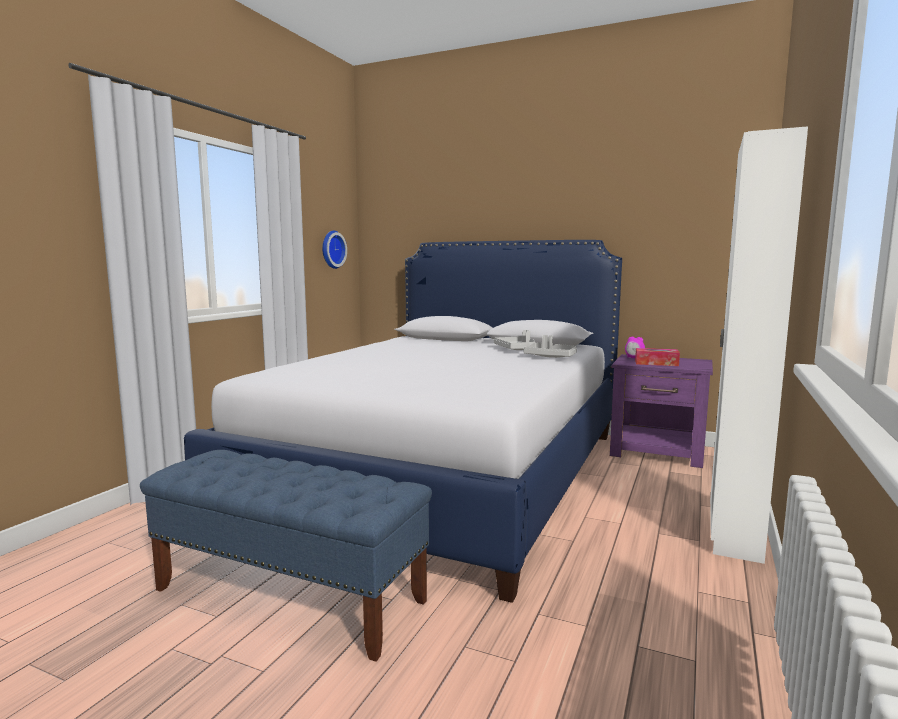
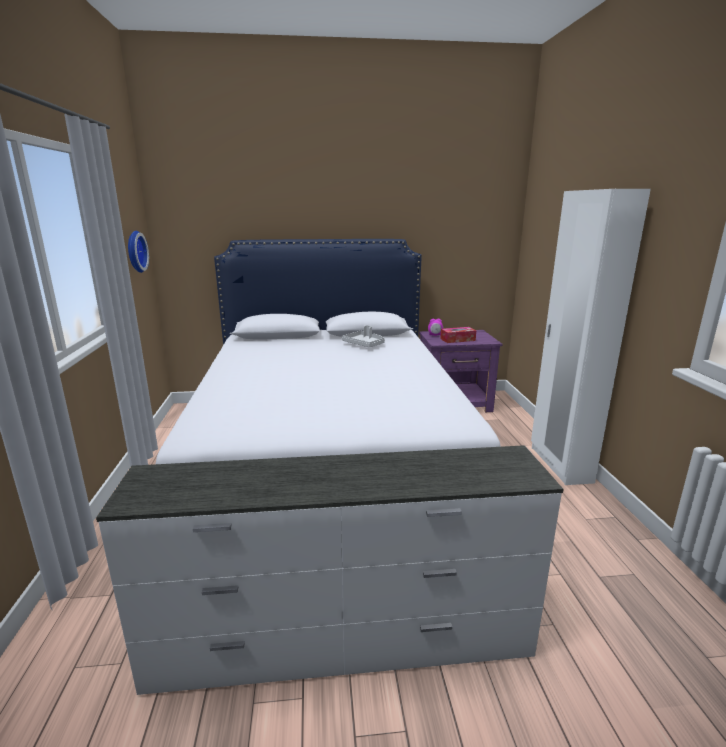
camera: 30 degrees left, 10 degrees up
(290, 595) = (342, 643): blue bench -> white dresser
(550, 357) = (406, 351): grey tray -> none

